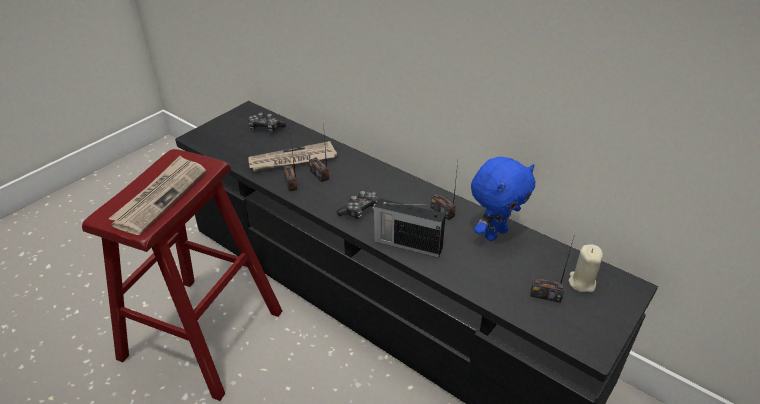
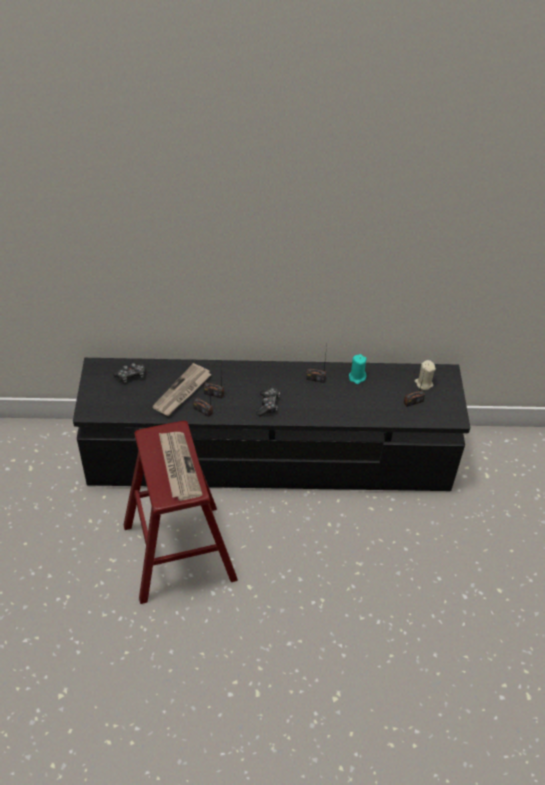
camera: 40 degrees left, 10 degrees up
(406, 244) = (317, 412): radio -> none
(495, 233) = (357, 377): blue plush toy -> turquoise candle

